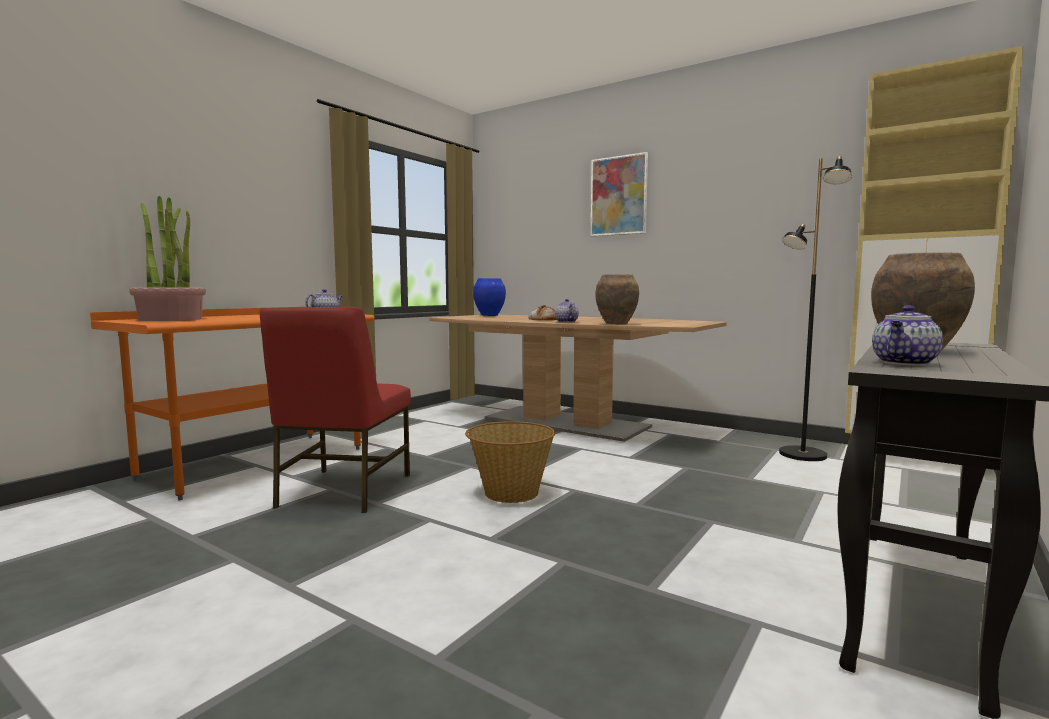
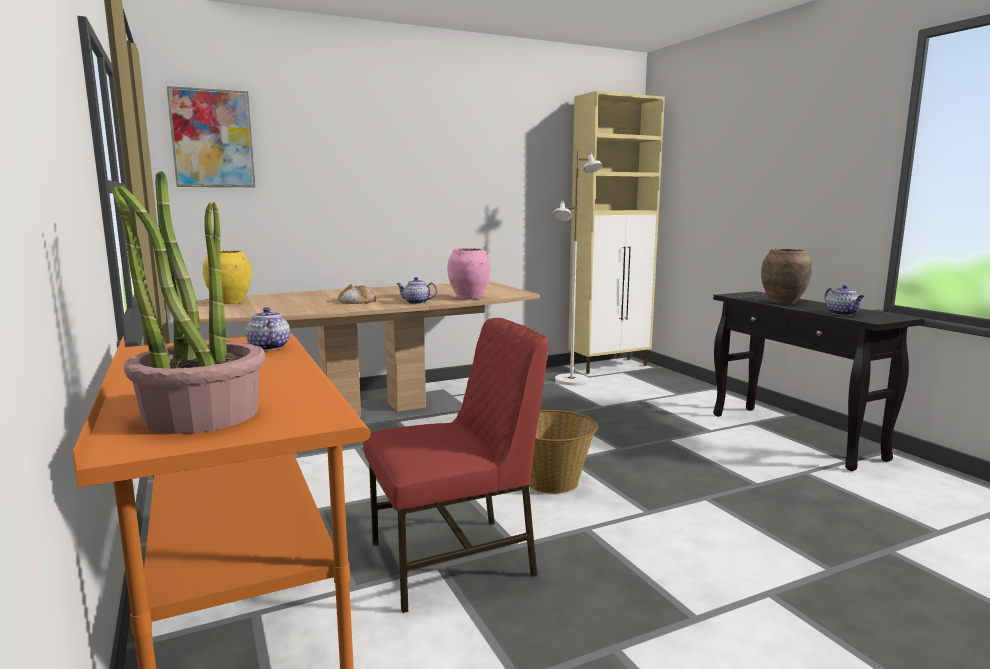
camera: 60 degrees left, 5 degrees up
(342, 491) = (455, 560): red chair -> red chair turned 60 degrees counterclockwise
(490, 315) = (230, 302): blue vase -> yellow vase
(617, 323) = (469, 298): brown vase -> pink vase
(618, 196) = (365, 151): picture -> picture (212, 138)
(802, 455) = (572, 380): black floor lamp -> white floor lamp

